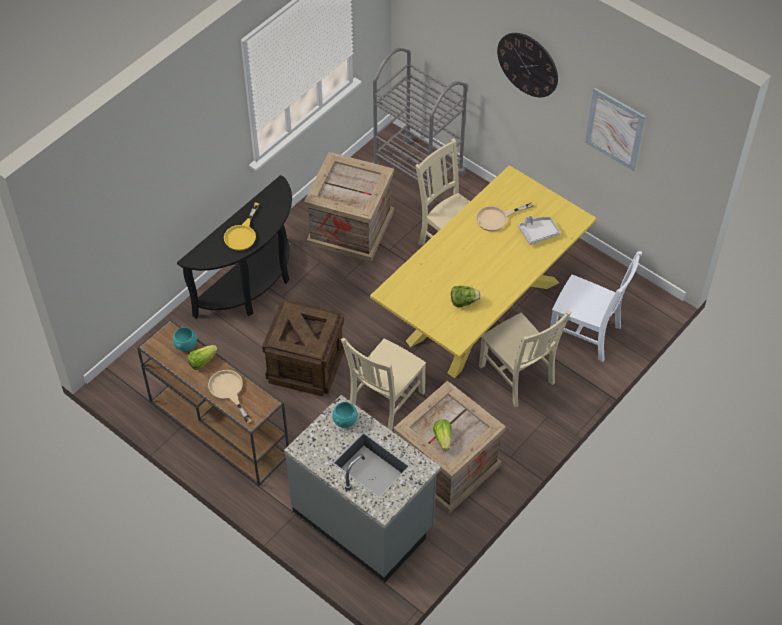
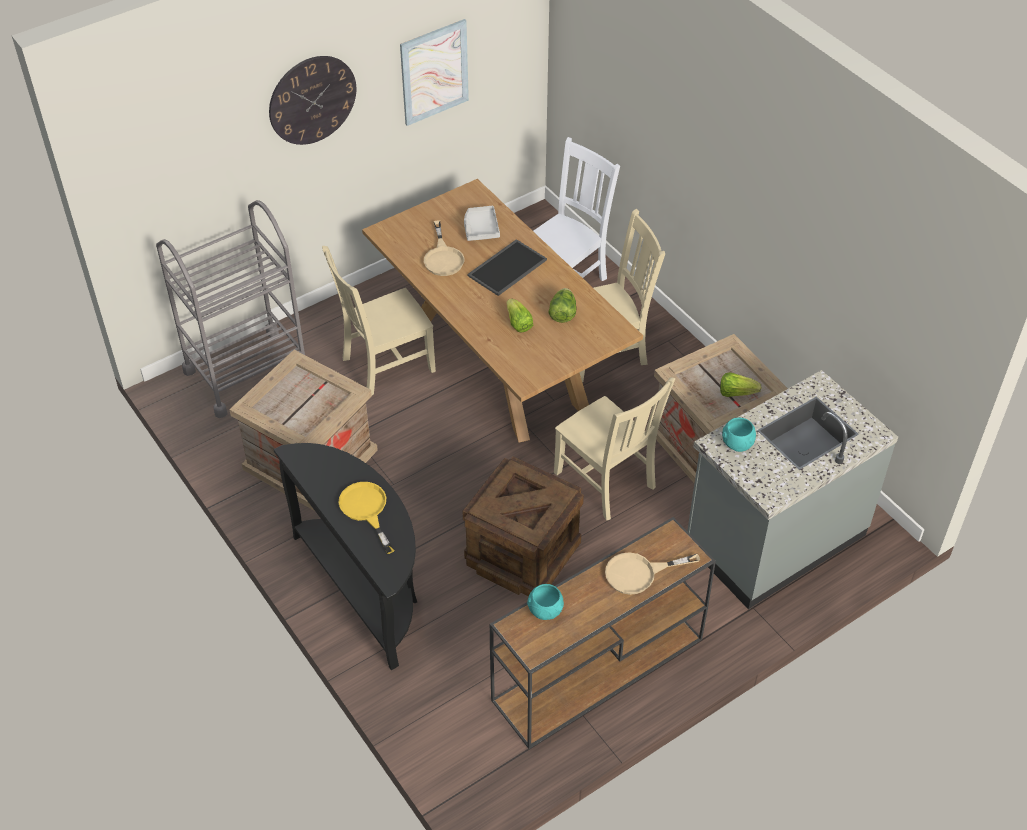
camera: 75 degrees left, 5 degrees down
(202, 361) = (579, 596): lettuce -> lettuce (518, 323)
(242, 234) = (366, 510): yellow frying pan -> yellow frying pan turned 150 degrees counterclockwise
(481, 312) = (499, 362): yellow dining table -> brown dining table
(502, 258) = (507, 267): none -> tray

